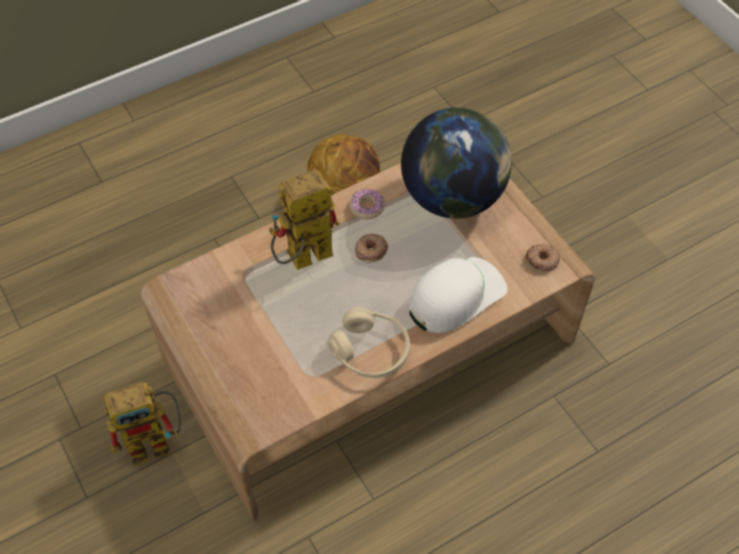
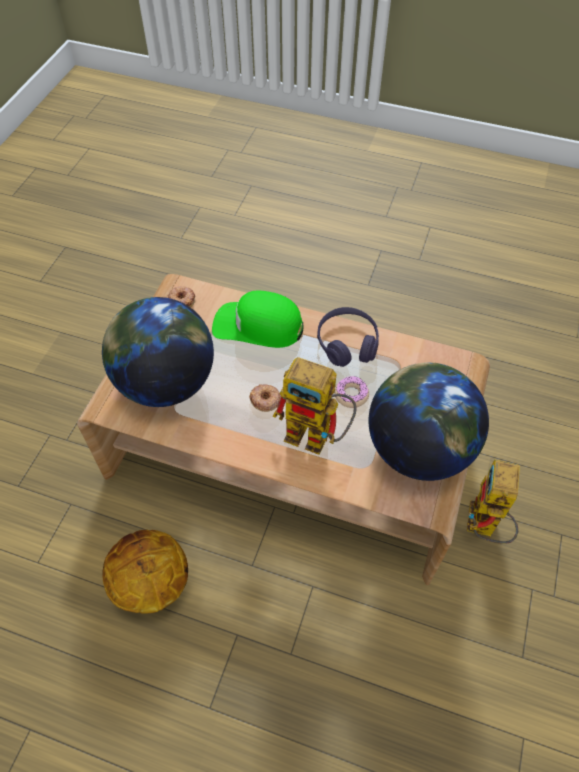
camera: 130 degrees left, 0 degrees up
(157, 440) = (483, 527): toy robot -> toy robot turned 105 degrees counterclockwise
(221, 318) = (418, 448): none -> globe
(367, 207) = (226, 431): donut -> donut (351, 395)
(370, 351) = (347, 343): beige headphones -> purple headphones
(456, 297) = (258, 326): white cap -> green cap

